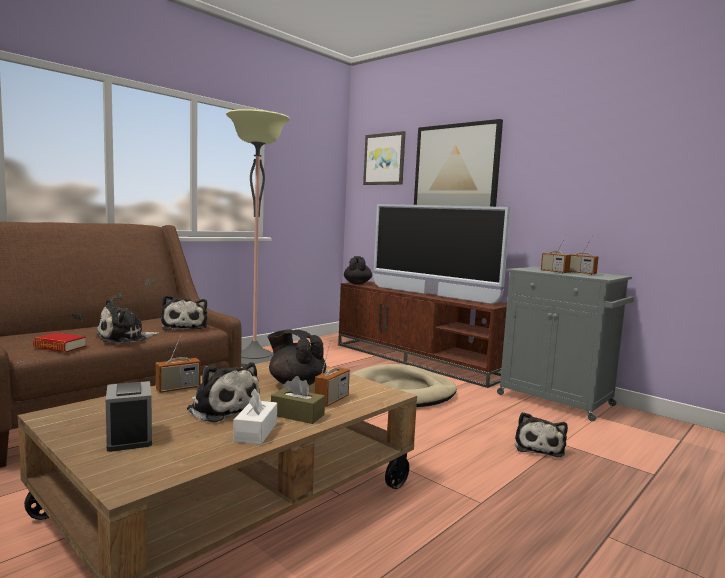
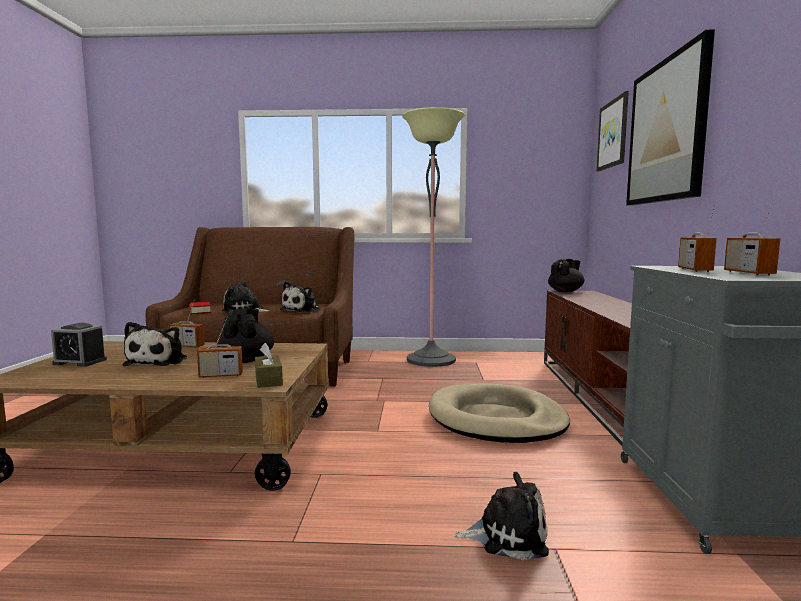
camera: 50 degrees right, 0 degrees up
(129, 437) = (80, 362): alarm clock -> alarm clock turned 75 degrees clockwise
(256, 432) = (118, 378): white tissue box -> none
(297, 415) = (169, 377): brown tissue box -> brown tissue box (268, 380)
(432, 295) = (612, 308): television -> none
(539, 447) = (507, 535): plush toy -> plush toy turned 150 degrees counterclockwise

